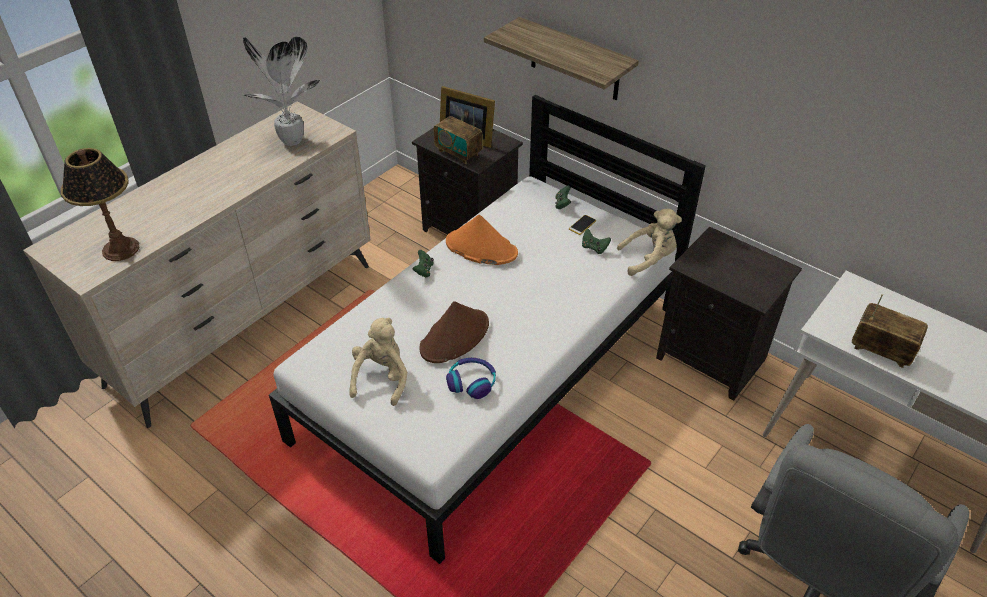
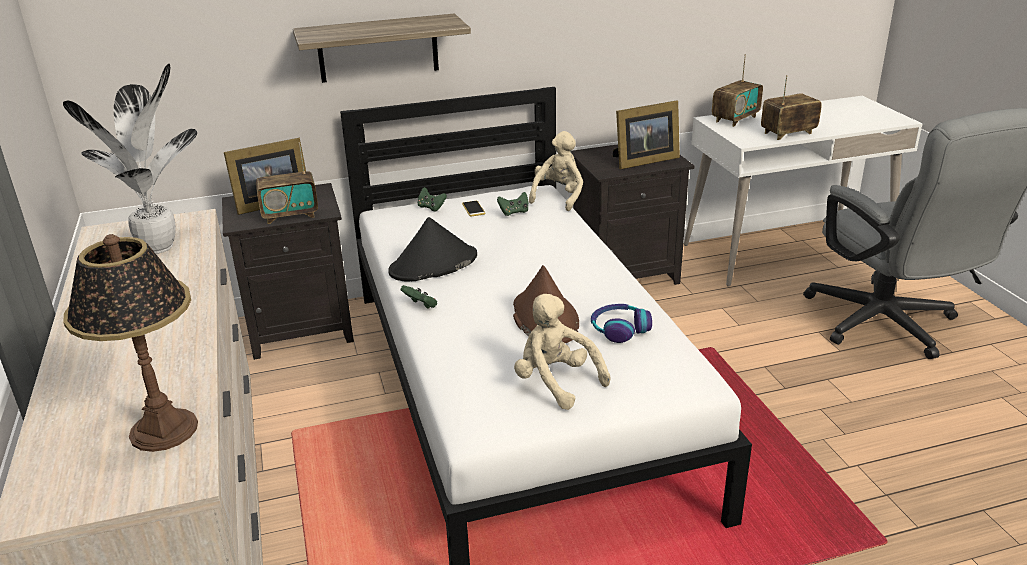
camera: 55 degrees left, 15 degrees down
(481, 248) = (433, 264): orange hat -> black hat
(737, 277) = (643, 161): none -> picture frame
(875, 300) = (735, 119): none -> radio

